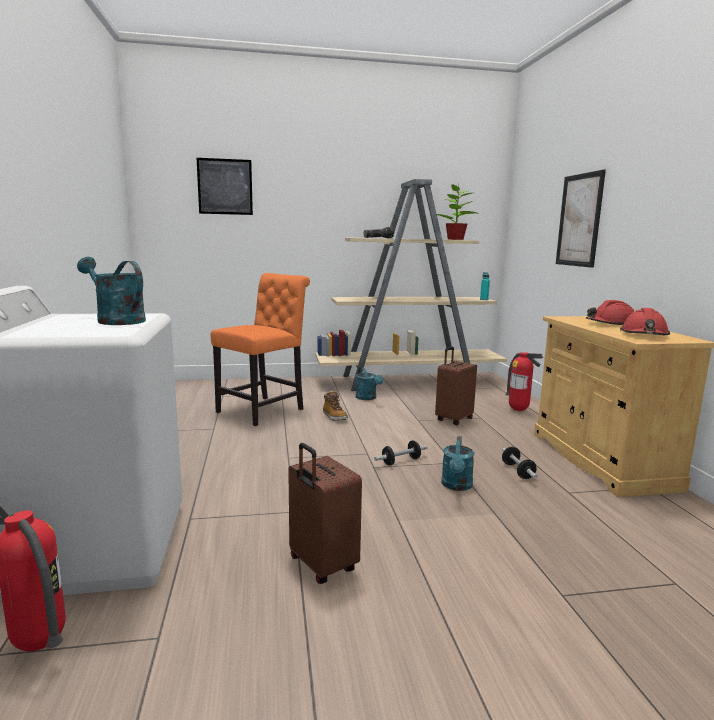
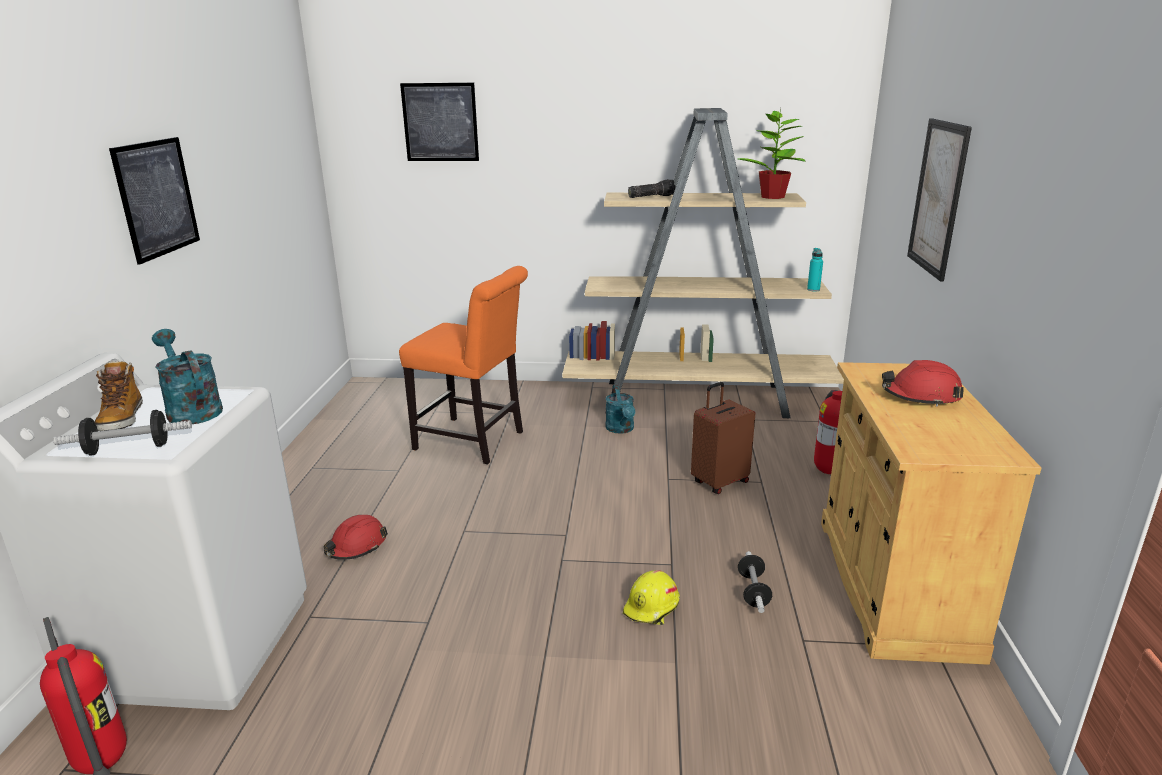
camera: 15 degrees right, 10 degrees up
(46, 186) = (157, 198): none -> picture
(264, 410) = (474, 442): orange chair -> orange chair turned 60 degrees clockwise
(321, 565) = (418, 711): brown suitcase -> none
(334, 417) = (557, 462): boot -> boot (121, 419)
(401, 461) = (602, 554): dumbbell -> dumbbell (128, 449)
(456, 486) = (652, 608): turquoise watering can -> yellow hard hat
(644, 335) = (939, 436): red hard hat -> red hard hat (356, 546)

